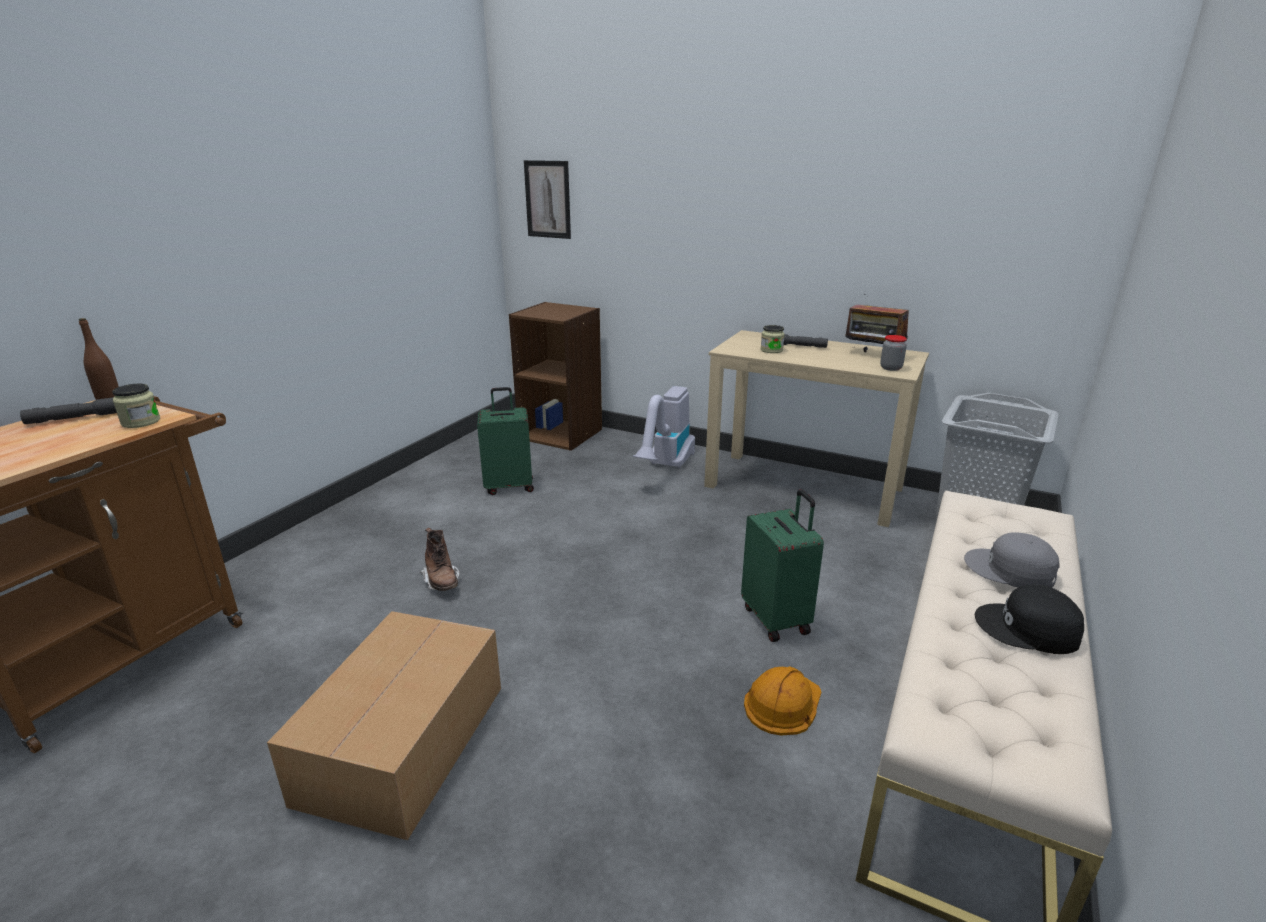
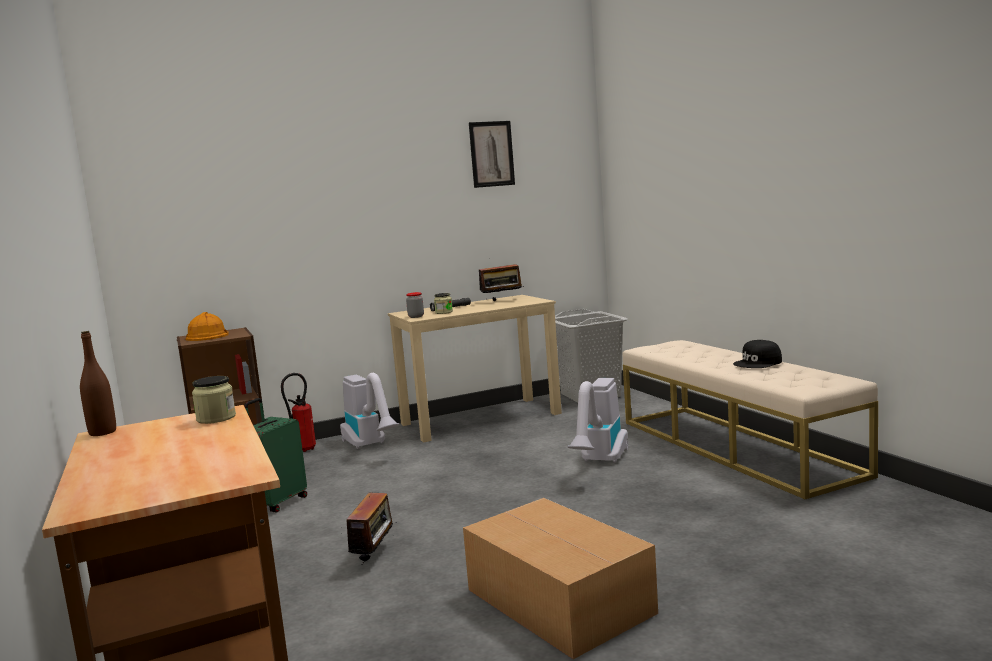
camera: 50 degrees left, 15 degrees down
(77, 418) = (132, 440): grey flashlight -> none
(442, 581) = (374, 555): brown boot -> radio
(548, 199) = (166, 233): picture -> picture (491, 154)
(623, 442) = (303, 450): none -> fire extinguisher
(777, 619) = (600, 462): green suitcase -> vacuum cleaner
(783, 703) = (671, 480): orange hard hat -> orange hard hat (208, 336)
(891, 368) = (529, 301): jar -> jar (416, 316)
(1010, 570) = (712, 355): grey cap -> none

